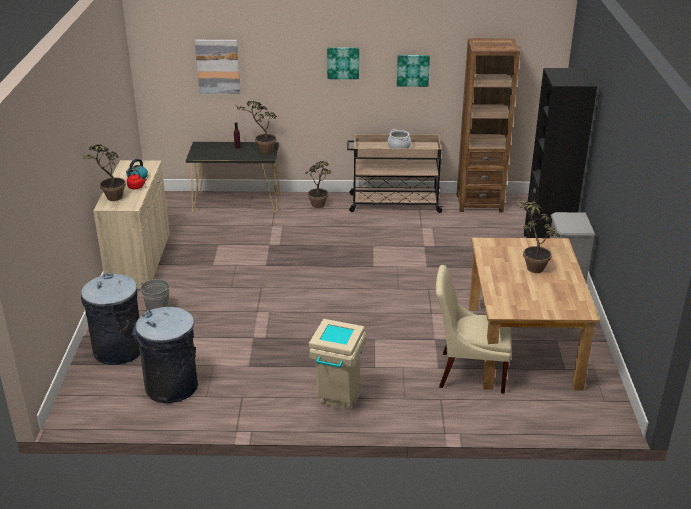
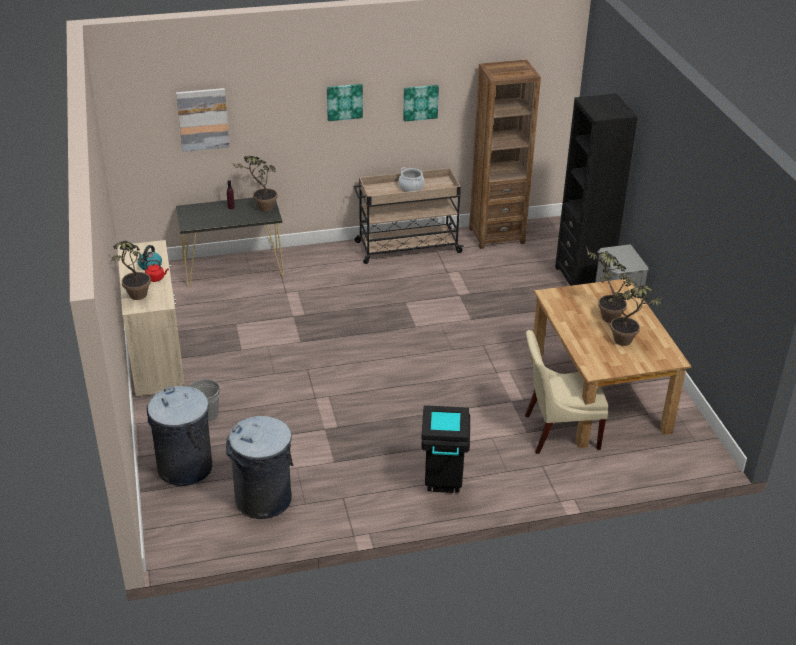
camera: 15 degrees left, 5 degrees up
(320, 207) = (329, 262): potted plant -> potted plant (627, 343)
(337, 403) = (443, 488): beige trash can -> black trash can

